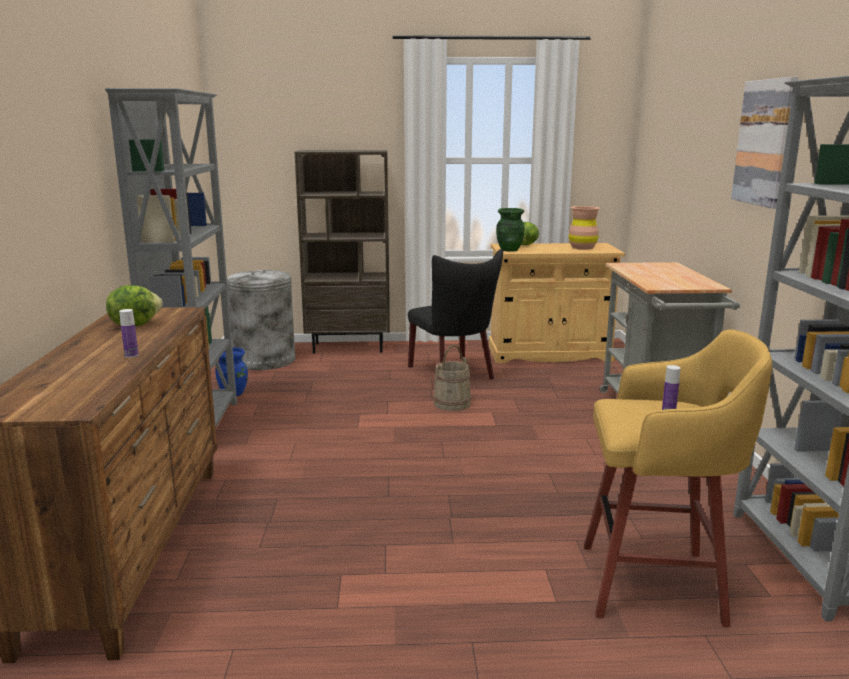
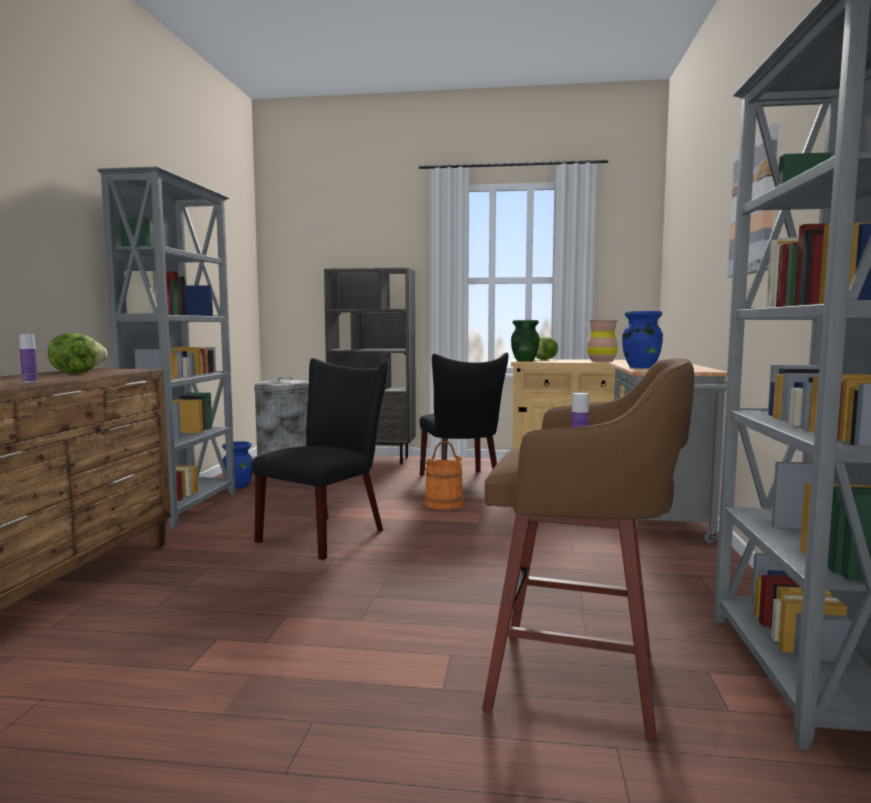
camera: 10 degrees right, 10 degrees down
(364, 449) = (328, 534): none -> black chair
(452, 403) = (443, 503): beige bucket -> orange bucket
(646, 278) = (640, 367): none -> blue vase
(657, 584) = (580, 682): yellow stool -> brown stool

